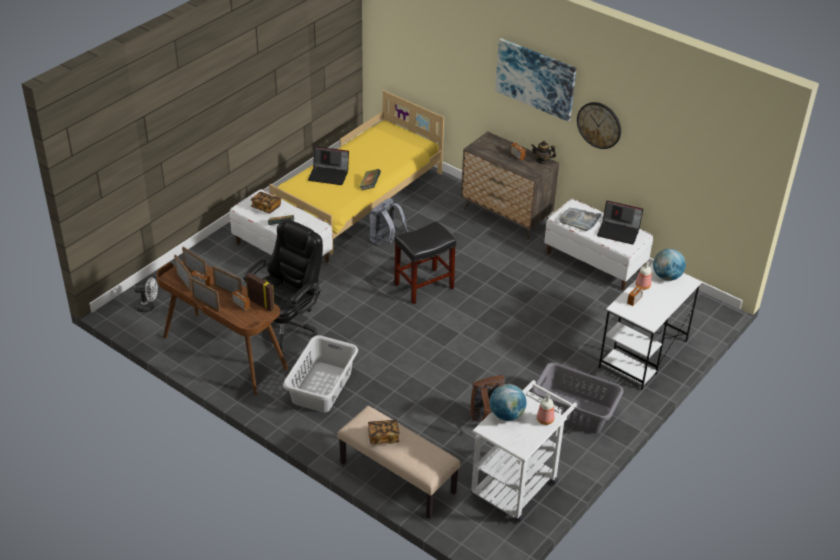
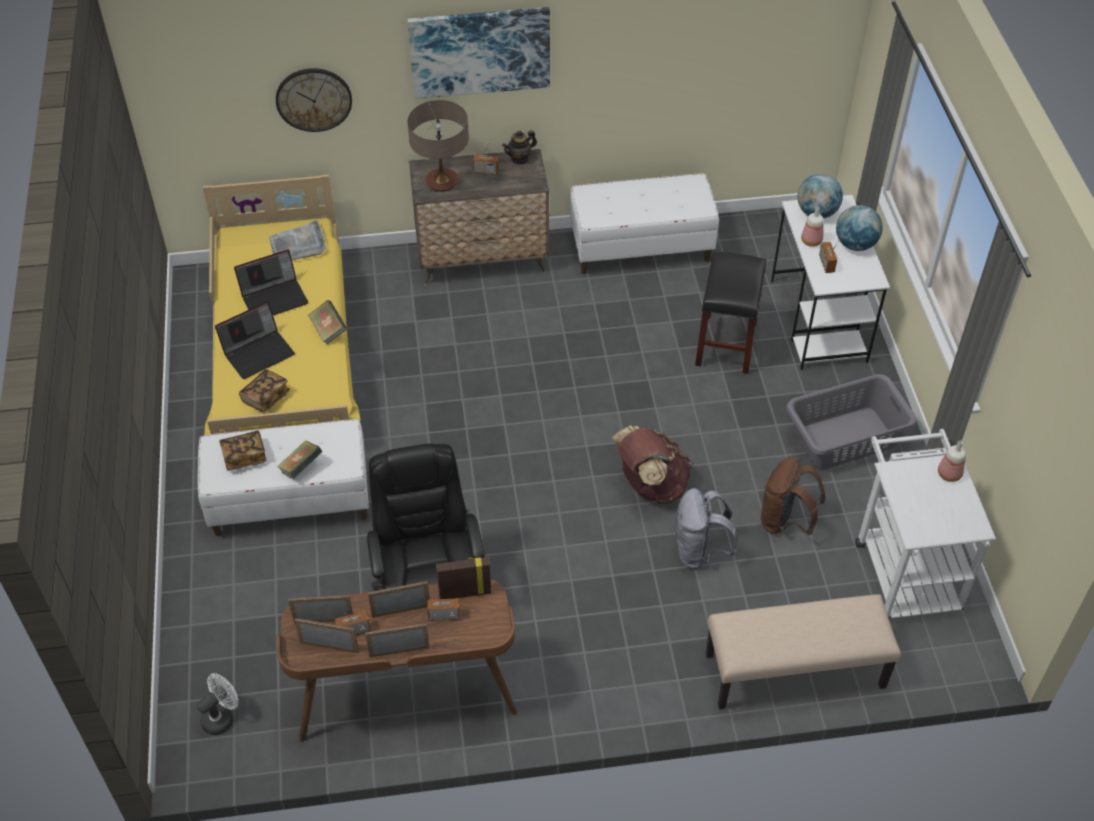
camera: 45 degrees left, 10 degrees up
(321, 387) = (574, 636): grey laundry basket -> none
(383, 437) = (784, 638): book -> book (265, 397)
(386, 241) = (394, 390): grey backpack -> grey backpack (699, 551)
(424, 286) = (511, 414): black stool -> black stool (725, 343)
(445, 358) = (650, 485): none -> brown backpack
(489, 148) = (442, 182): none -> table lamp
(506, 415) = (911, 500): globe -> globe (855, 244)
(579, 220) = (615, 207): grey tray -> grey tray (298, 245)
(599, 125) = (598, 69): wall clock -> wall clock (313, 99)
(619, 232) = (671, 193): laptop -> laptop (275, 297)

